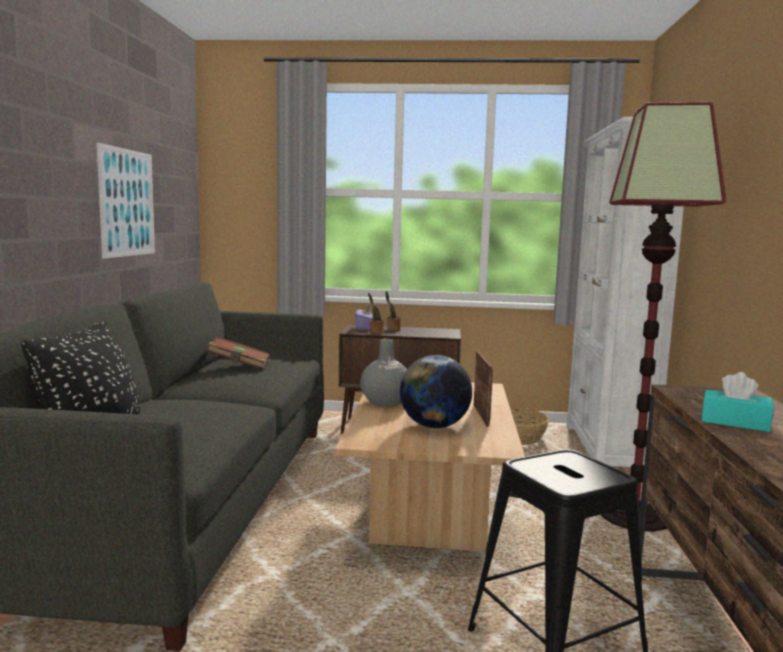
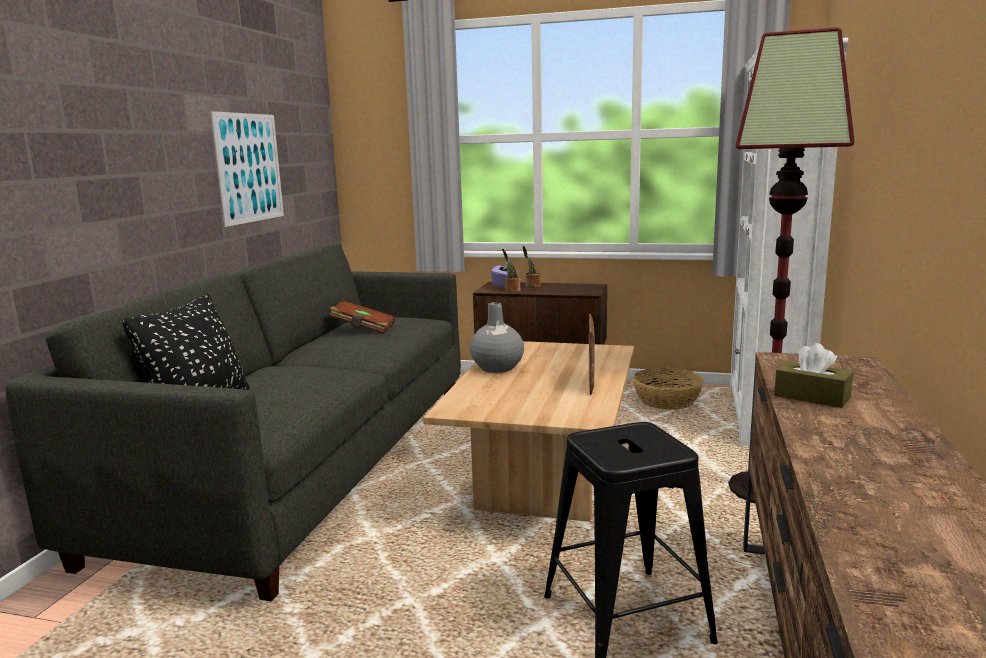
camera: 10 degrees right, 5 degrees up
(434, 426) = (534, 394): globe -> none
(735, 422) = (811, 397): turquoise tissue box -> brown tissue box

